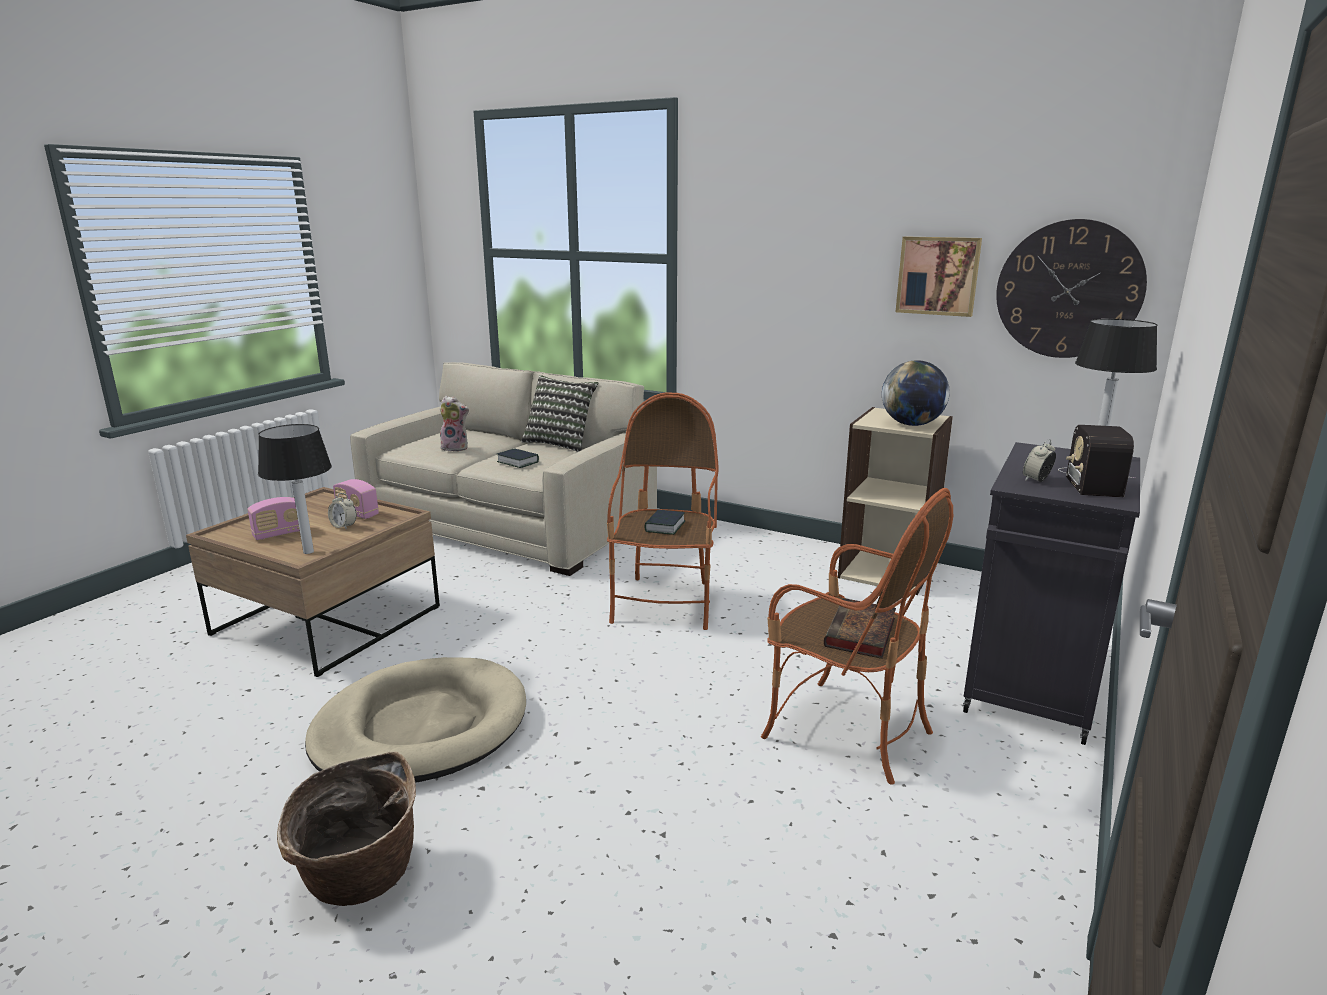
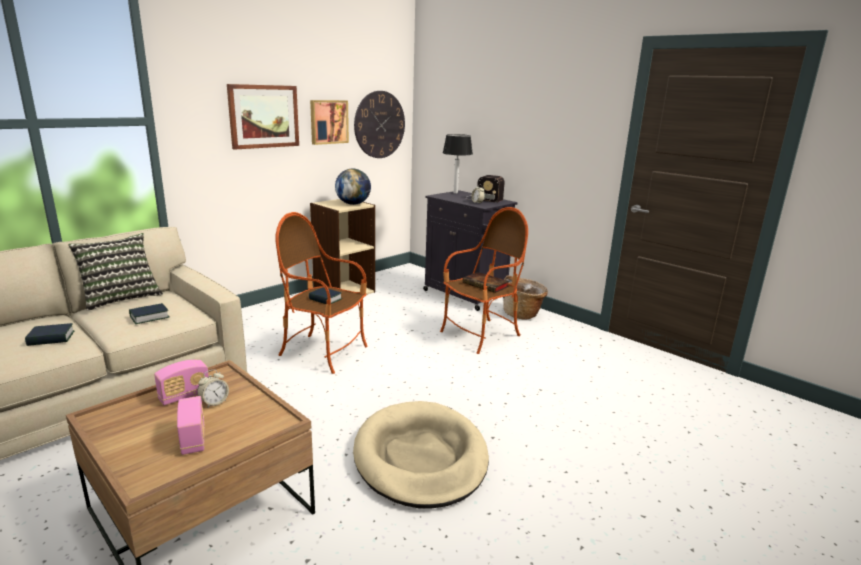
camera: 75 degrees left, 0 degrees up
(308, 552) = (265, 420): table lamp -> none
(359, 879) = (562, 484): basket -> basket (523, 314)
(456, 448) = (51, 338): plush toy -> book
(817, 260) = (264, 116): none -> picture

